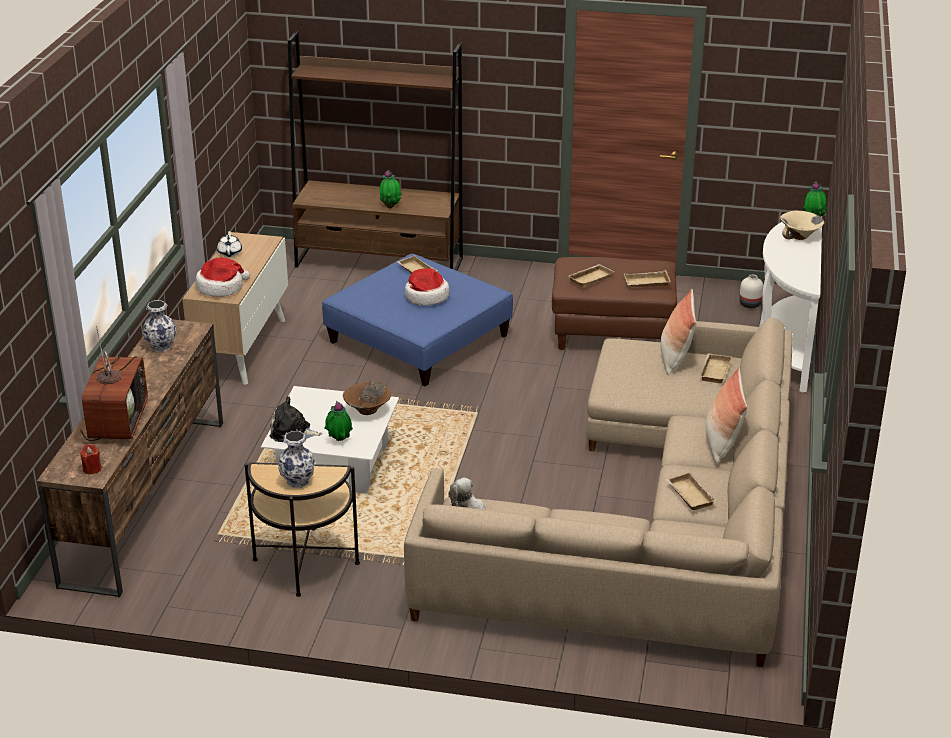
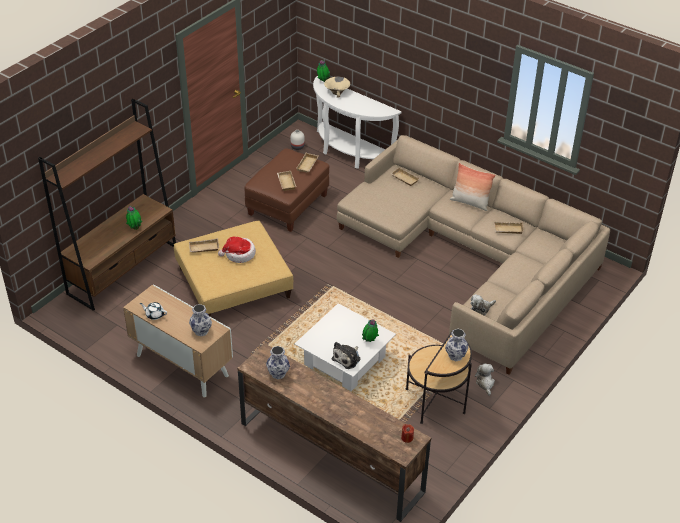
camera: 65 degrees left, 10 degrees up
(116, 421) = (358, 415): television -> none
(221, 287) = (201, 331): hat -> vase
(367, 411) = (344, 320): brown bowl -> none
(375, 601) = (485, 383): none -> plush toy
(419, 339) = (233, 283): blue ottoman -> beige ottoman
(675, 359) = (382, 187): pillow -> none

